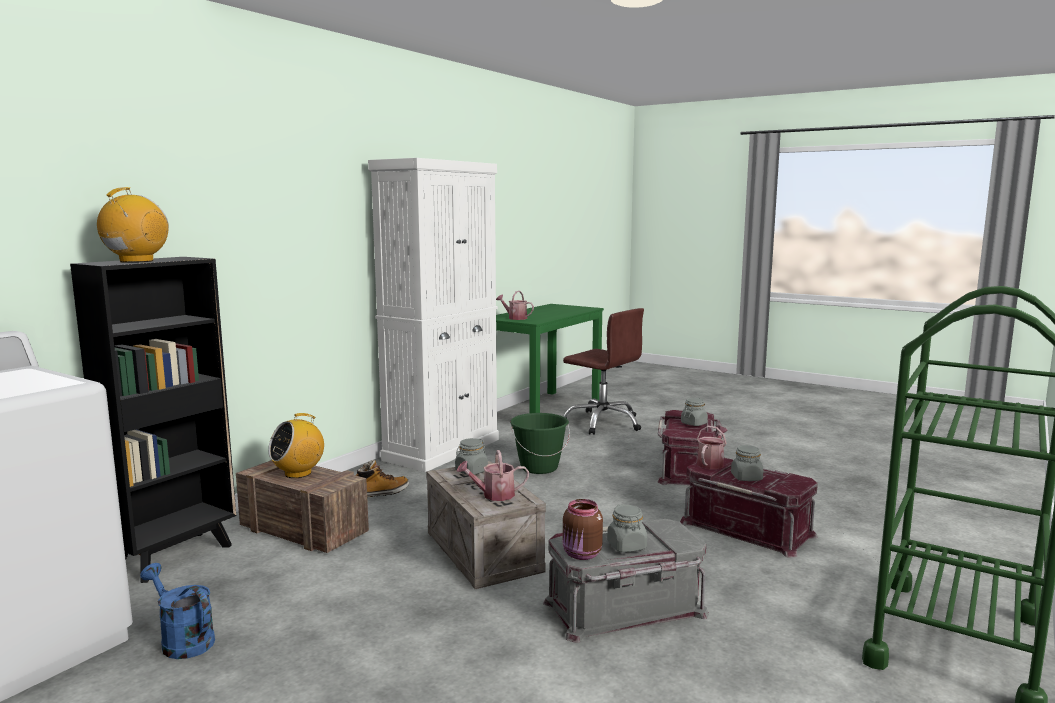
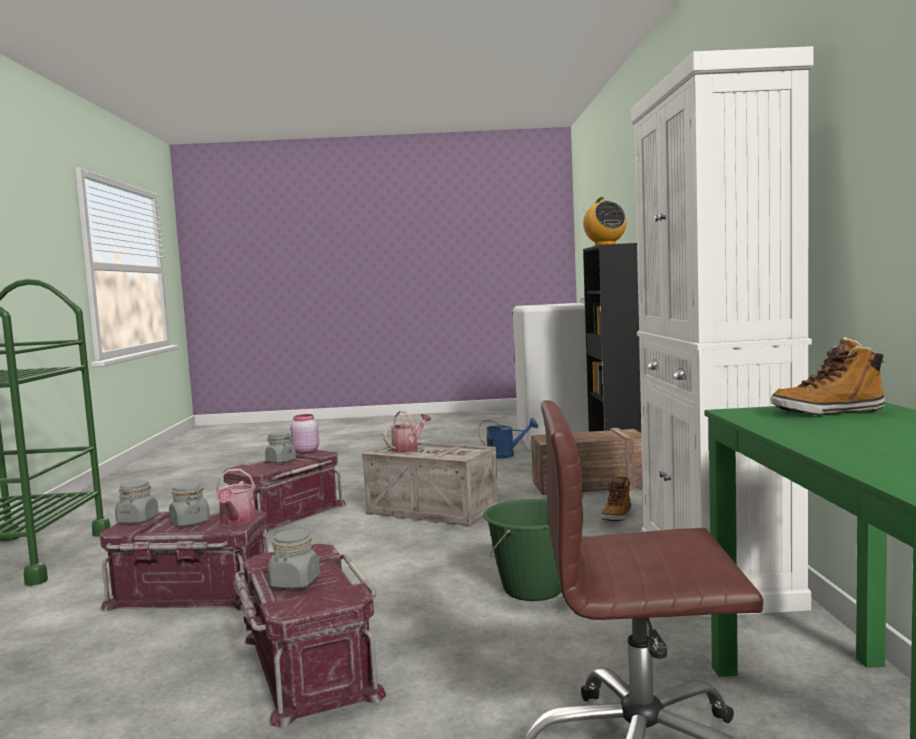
camera: 145 degrees right, 5 degrees down
(298, 473) = (593, 436): radio -> none
(471, 471) = (460, 453): grey jar -> grey jar (138, 520)
(515, 318) = (827, 412): watering can -> boot
(582, 555) = (305, 451): brown jar -> pink jar
(625, 609) = (285, 514): grey storage box -> red storage box

